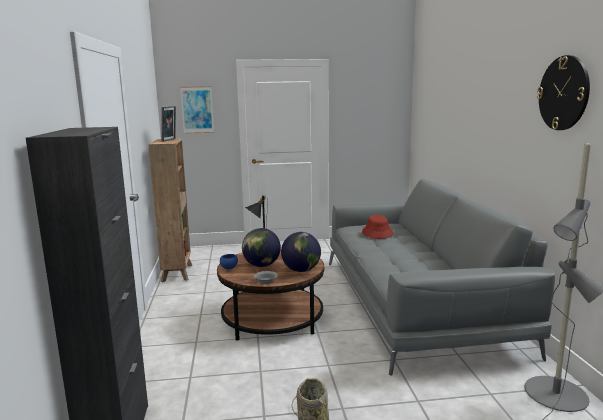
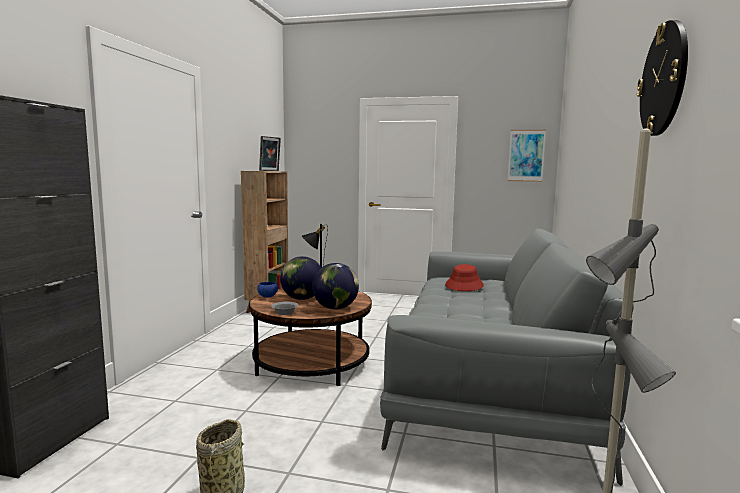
camera: 20 degrees right, 5 degrees down
(197, 110) = (319, 148): picture -> picture (526, 155)

